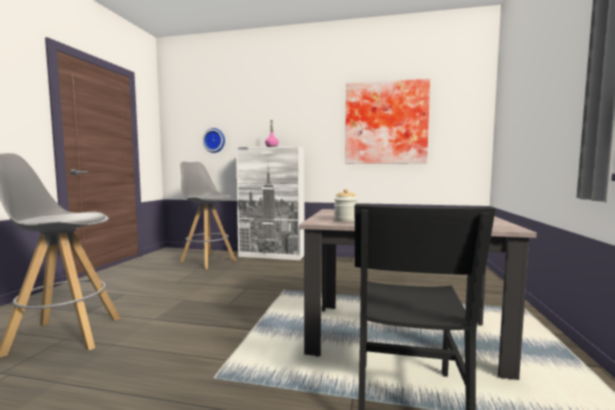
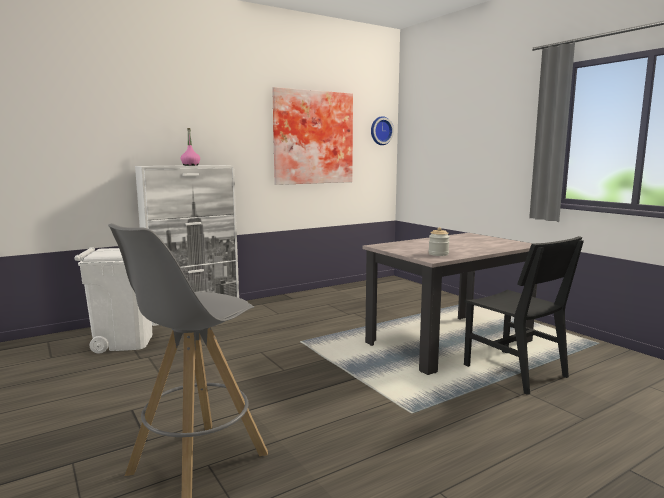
camera: 45 degrees left, 5 degrees up
(207, 261) = (125, 342): grey stool -> white trash can
(214, 140) = (79, 152): wall clock -> wall clock (380, 131)

